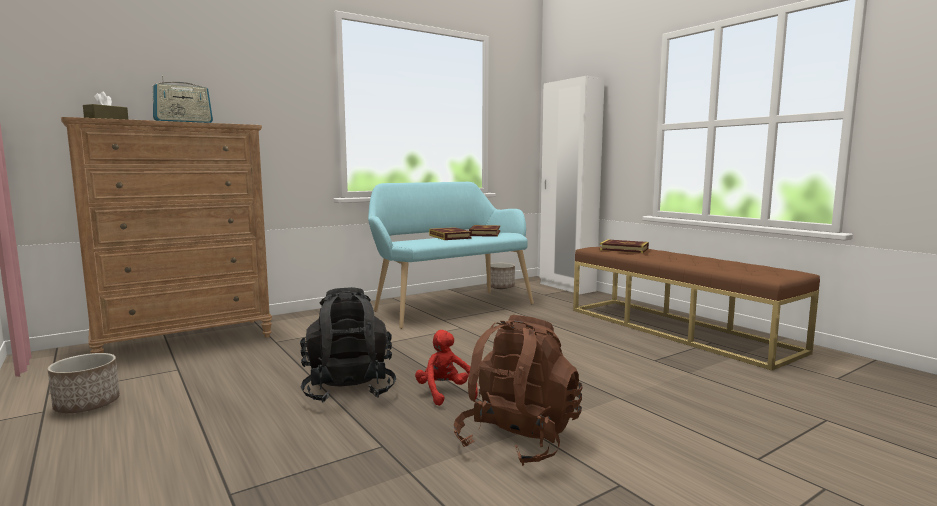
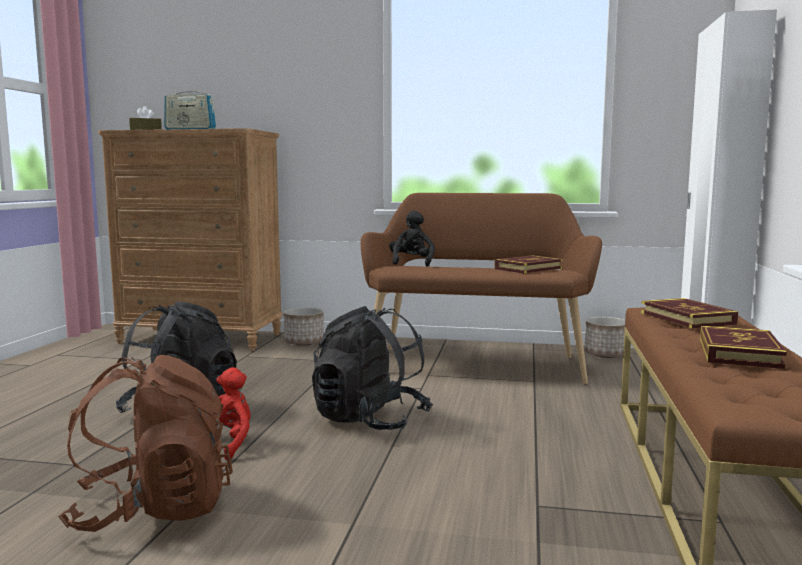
camera: 45 degrees right, 0 degrees up
(87, 405) = (51, 368): planter -> planter (304, 342)
(401, 238) = (412, 263): none -> black plush toy
(449, 237) = (467, 267): book -> book (739, 353)
(449, 306) = (476, 362): turquoise bench -> brown bench
(485, 352) = (370, 420): none -> black backpack

